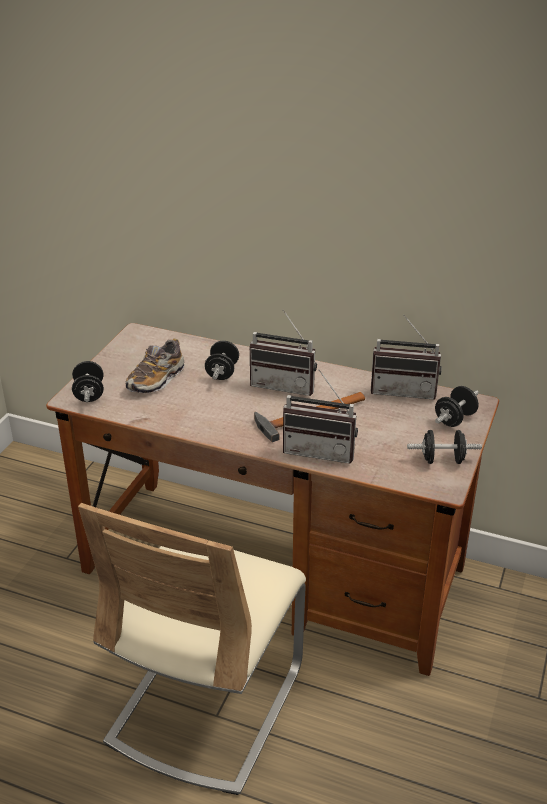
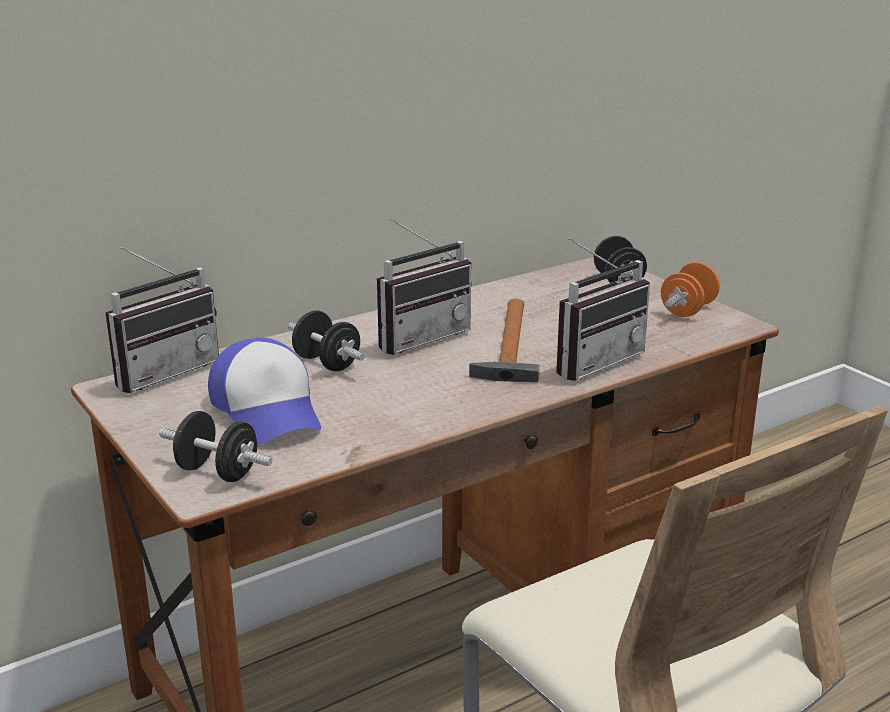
camera: 55 degrees left, 10 degrees down
(156, 380) = (268, 411): shoe -> cap
(404, 390) = (528, 285): radio -> radio (163, 371)
(442, 460) = (688, 310): black dumbbell -> orange dumbbell

